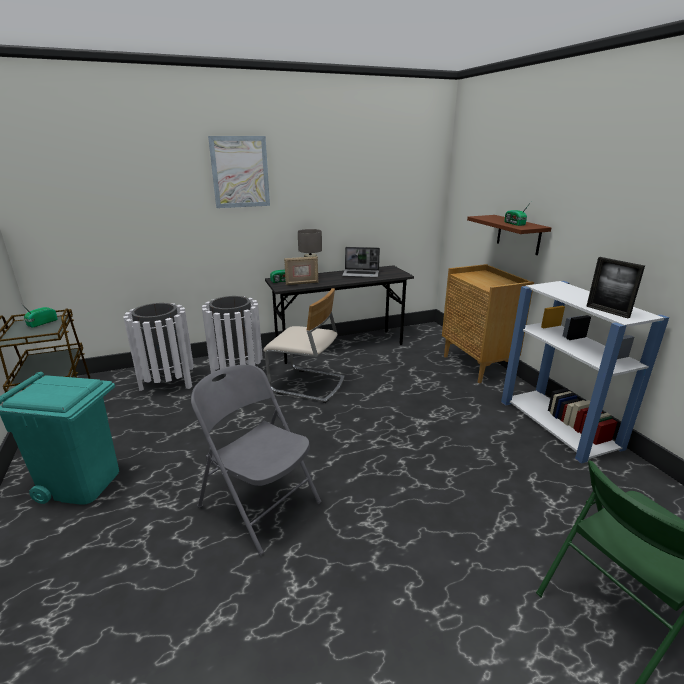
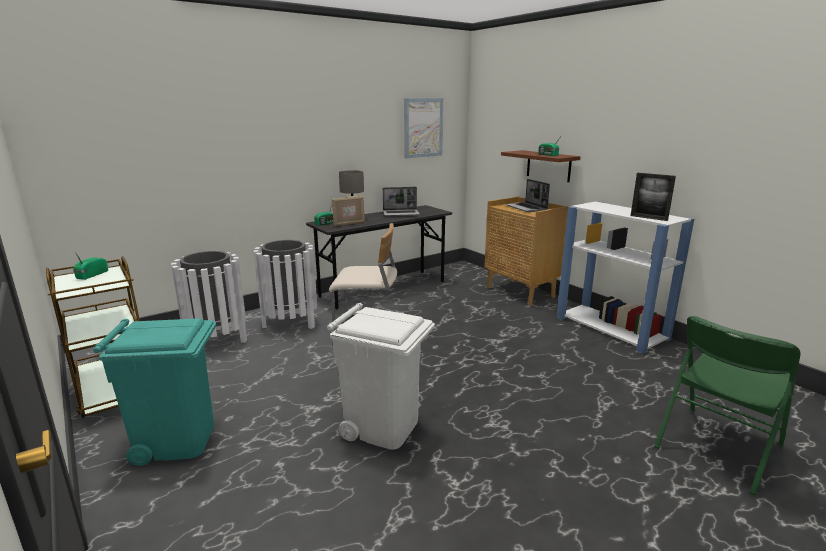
camera: 15 degrees left, 5 degrees down
(240, 172) = (280, 113): picture -> picture (423, 128)
(260, 504) = (383, 426): grey chair -> white trash can
(488, 279) = (526, 208): none -> laptop

